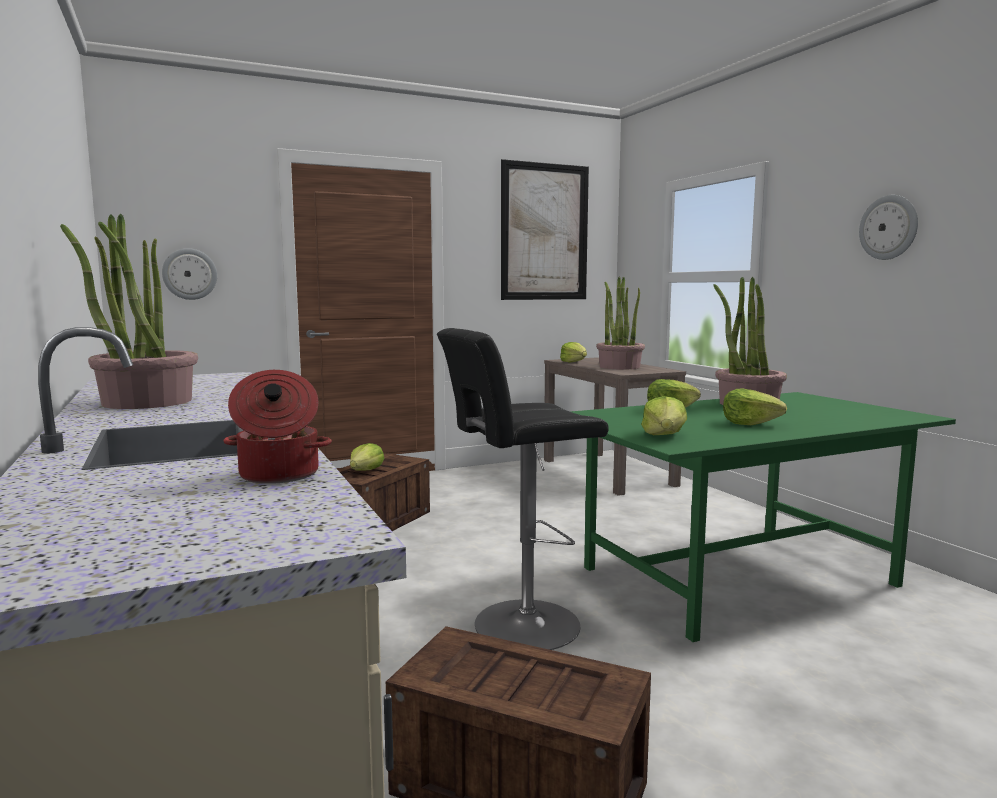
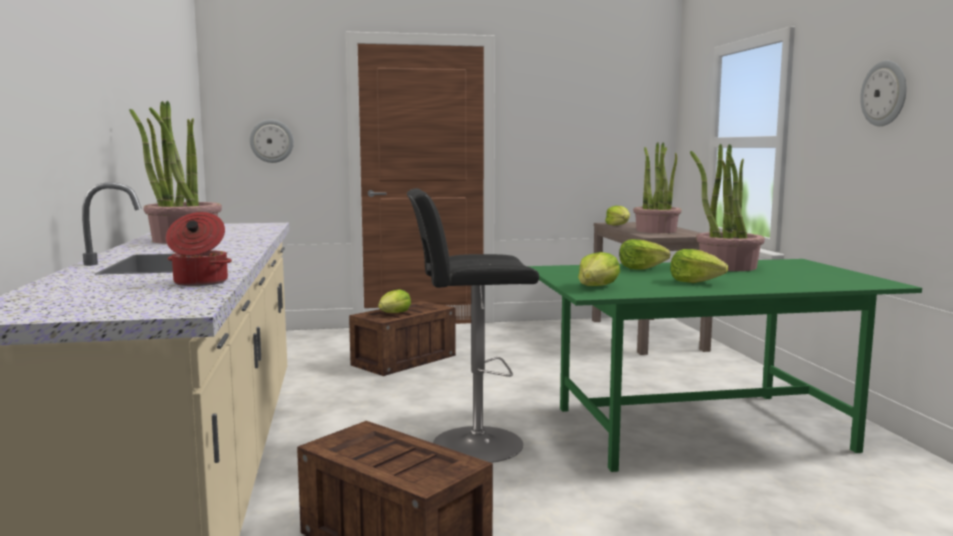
camera: 15 degrees right, 0 degrees up
(545, 232) = (598, 99): picture -> none

